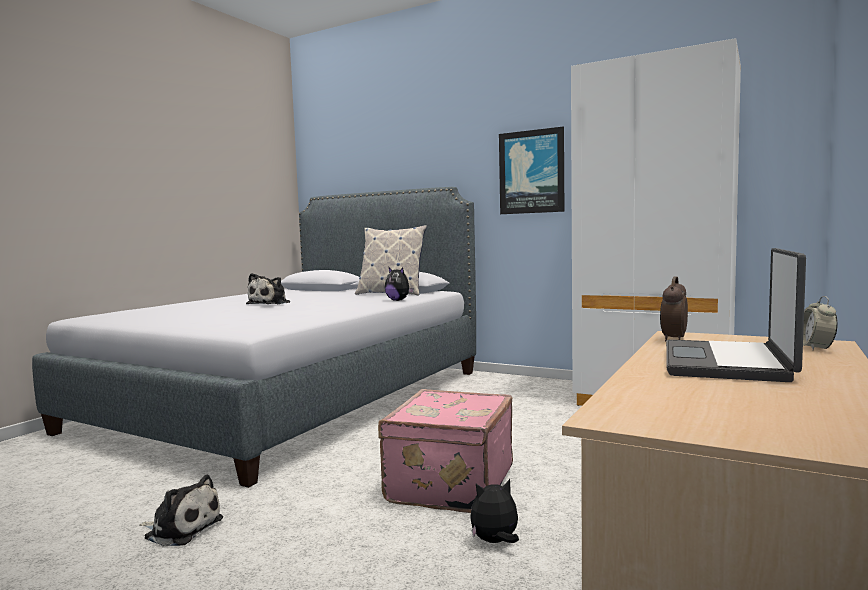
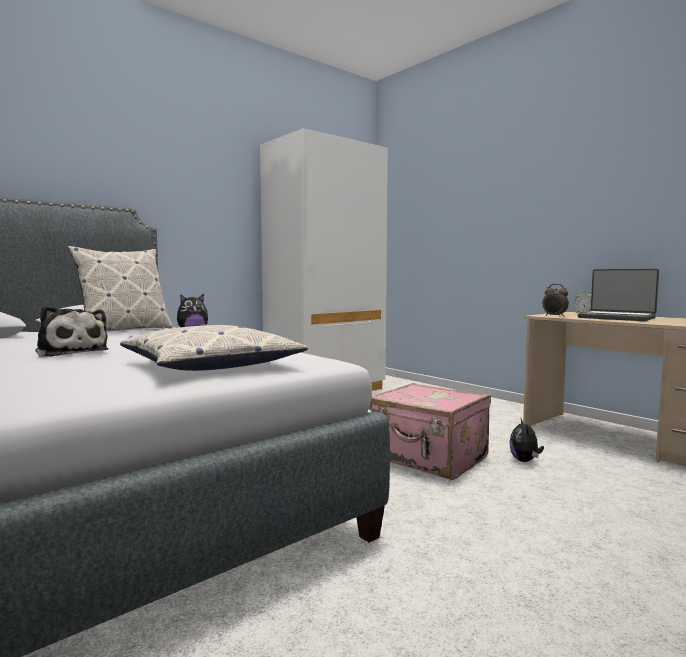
camera: 70 degrees left, 0 degrees up
(181, 528) = (469, 579): plush toy -> none
(229, 320) = (211, 365): none -> pillow
(531, 172) = (206, 206): picture -> none

